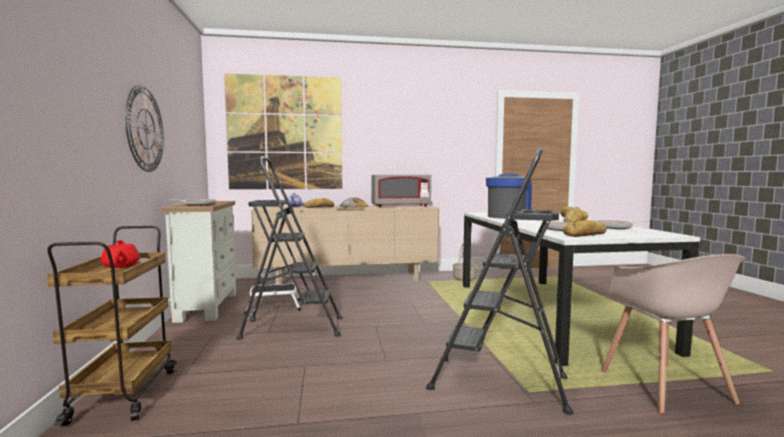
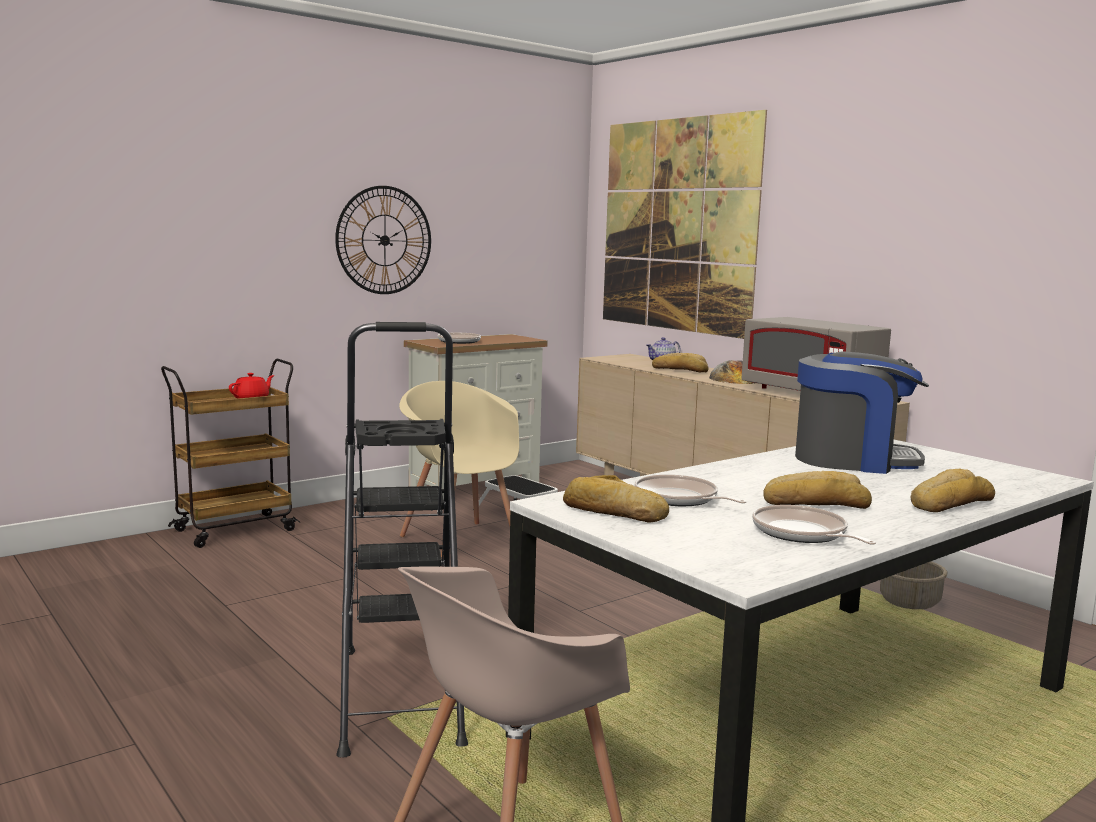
camera: 60 degrees right, 5 degrees up
(291, 327) = (459, 541): step ladder -> beige chair

